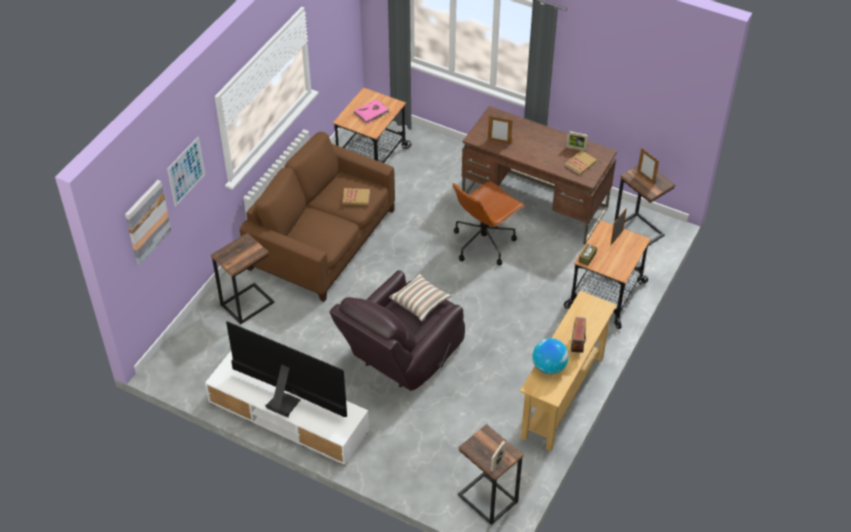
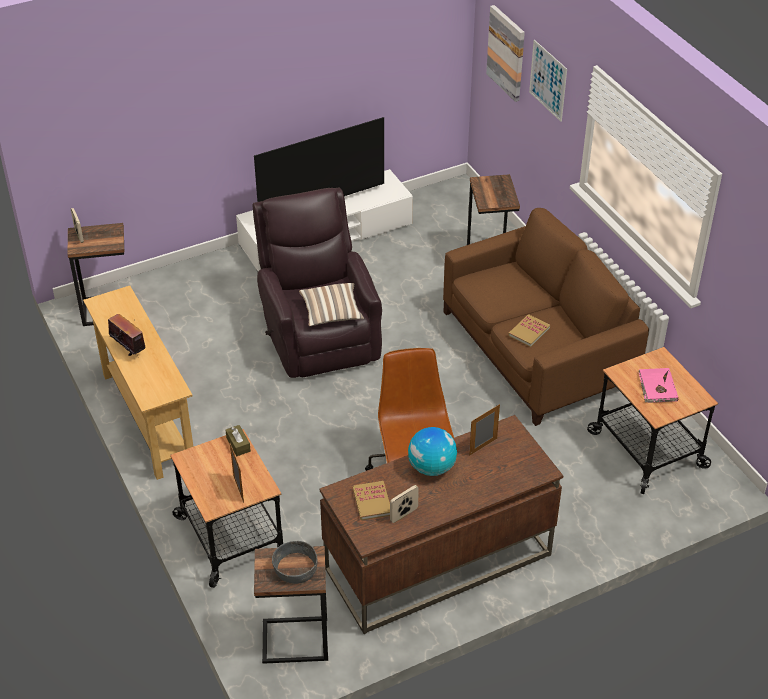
camera: 125 degrees right, 5 degrees down
(549, 367) = (130, 317): globe -> globe (432, 467)
(645, 177) = (294, 568): picture frame -> grey bowl

